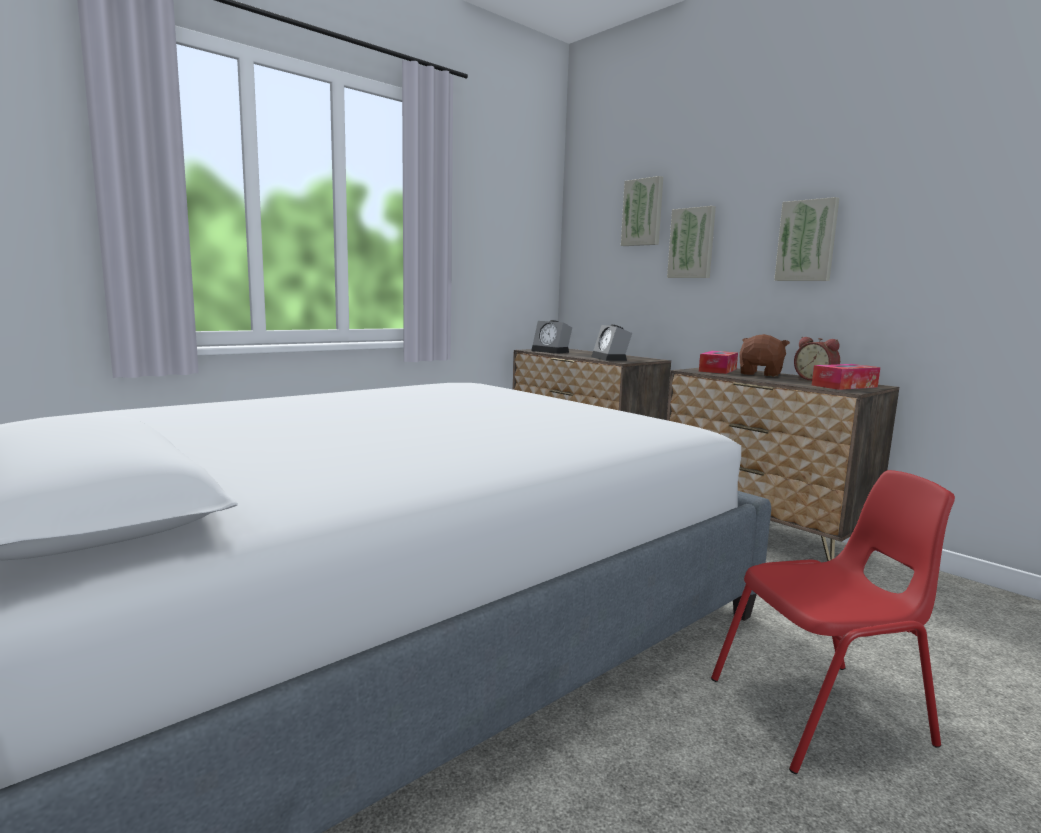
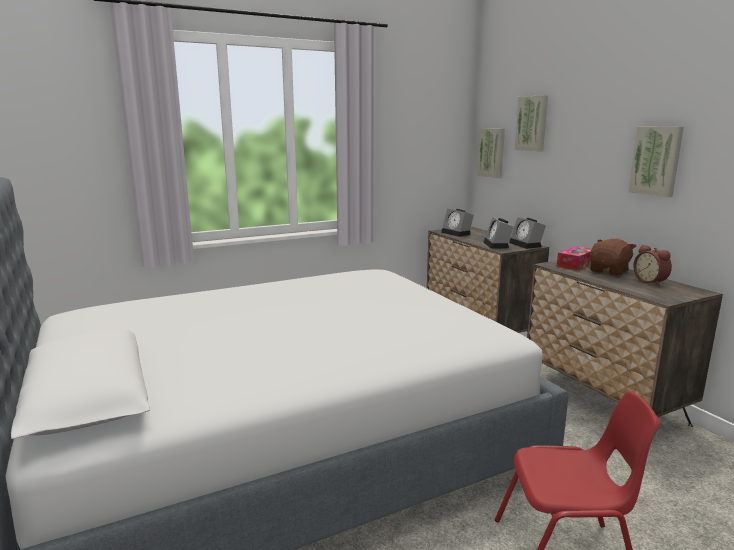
camera: 15 degrees right, 5 degrees up
(644, 358) = (527, 245): none -> alarm clock
(692, 243) = (568, 153): picture -> picture (492, 152)
(844, 386) = (668, 292): tissue box -> none

